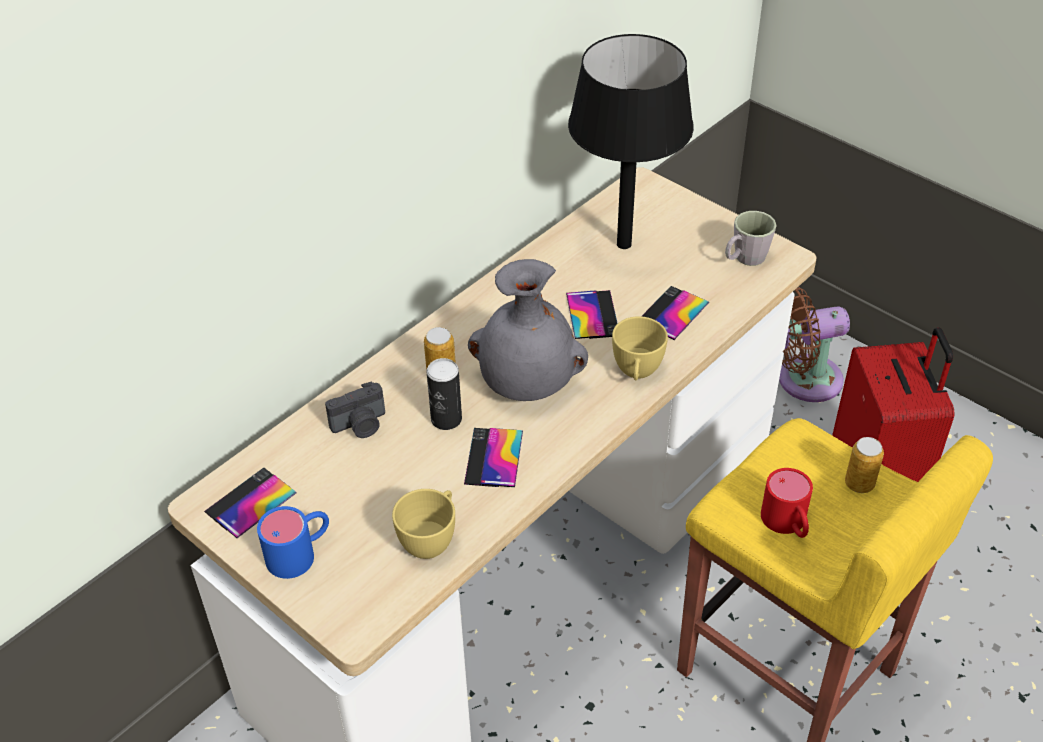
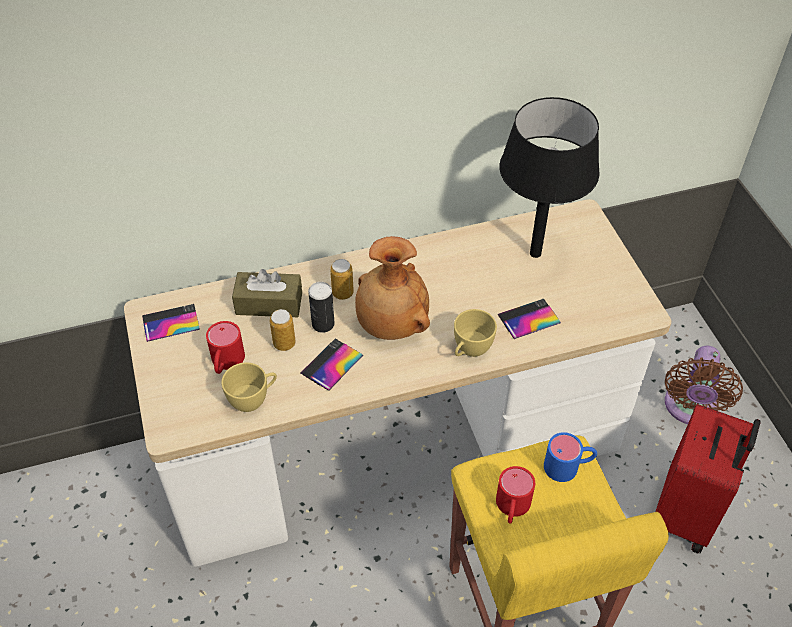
camera: 30 degrees right, 5 degrees up
(300, 552) = (174, 369): blue mug -> blue mug (568, 466)
(360, 425) = (269, 303): camera -> brown tissue box
(361, 515) = (225, 362): none -> red mug
(527, 385) = (391, 325): grey vase -> brown vase
(592, 315) = (473, 295): phone -> none
(744, 259) = (614, 302): grey mug -> none
(802, 380) = (689, 408): brown fan -> brown fan turned 90 degrees counterclockwise
(859, 483) = (586, 506): can -> can (284, 343)

